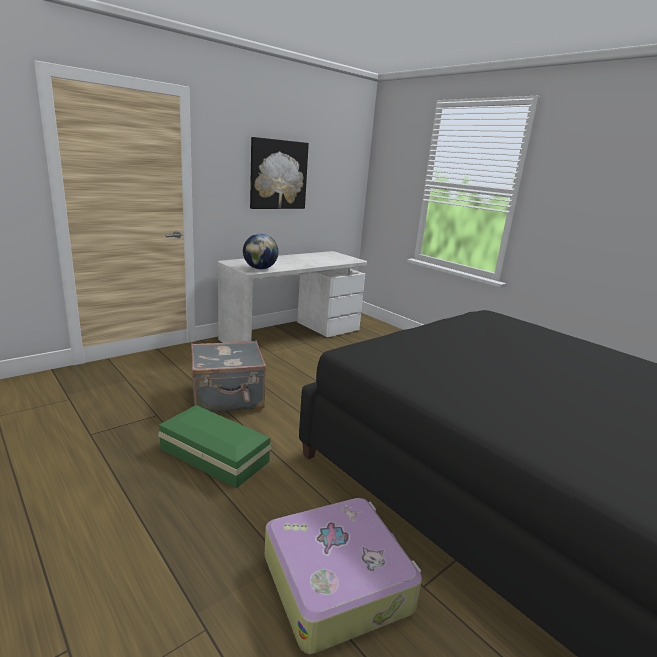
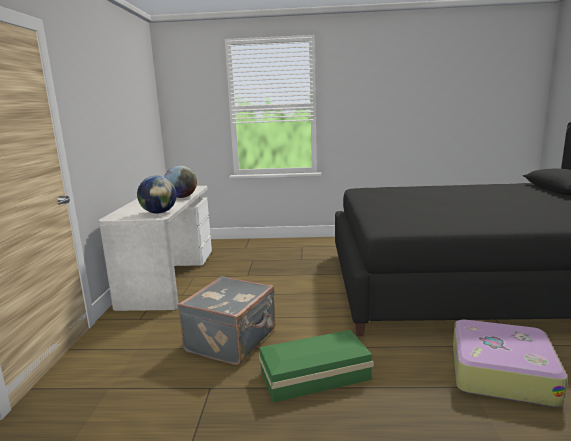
camera: 45 degrees left, 5 degrees down
(278, 174) = (115, 116): picture -> none
(314, 263) = (181, 197): none -> globe

